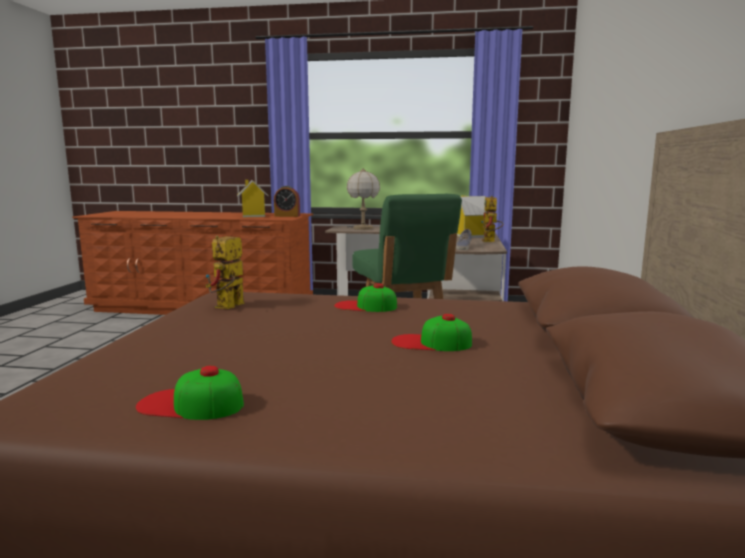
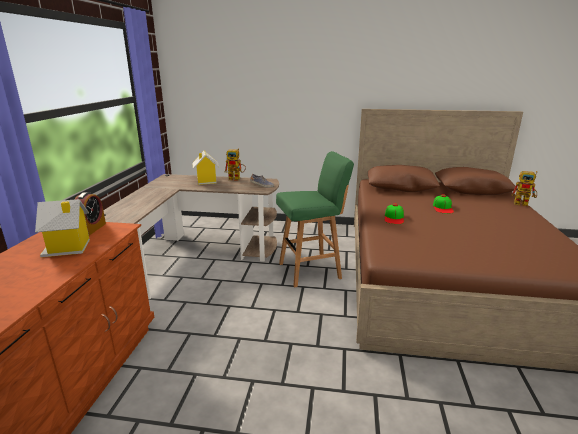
camera: 90 degrees left, 10 degrees up
(190, 404) = (544, 240): cap -> none
(228, 307) = (419, 250): toy robot -> toy robot (524, 204)
(363, 228) = (125, 210): table lamp -> none

